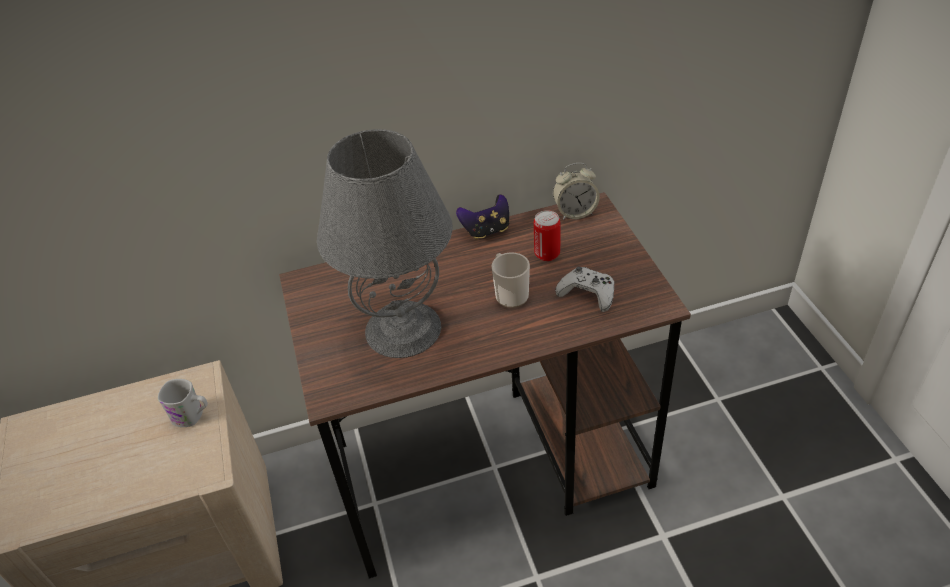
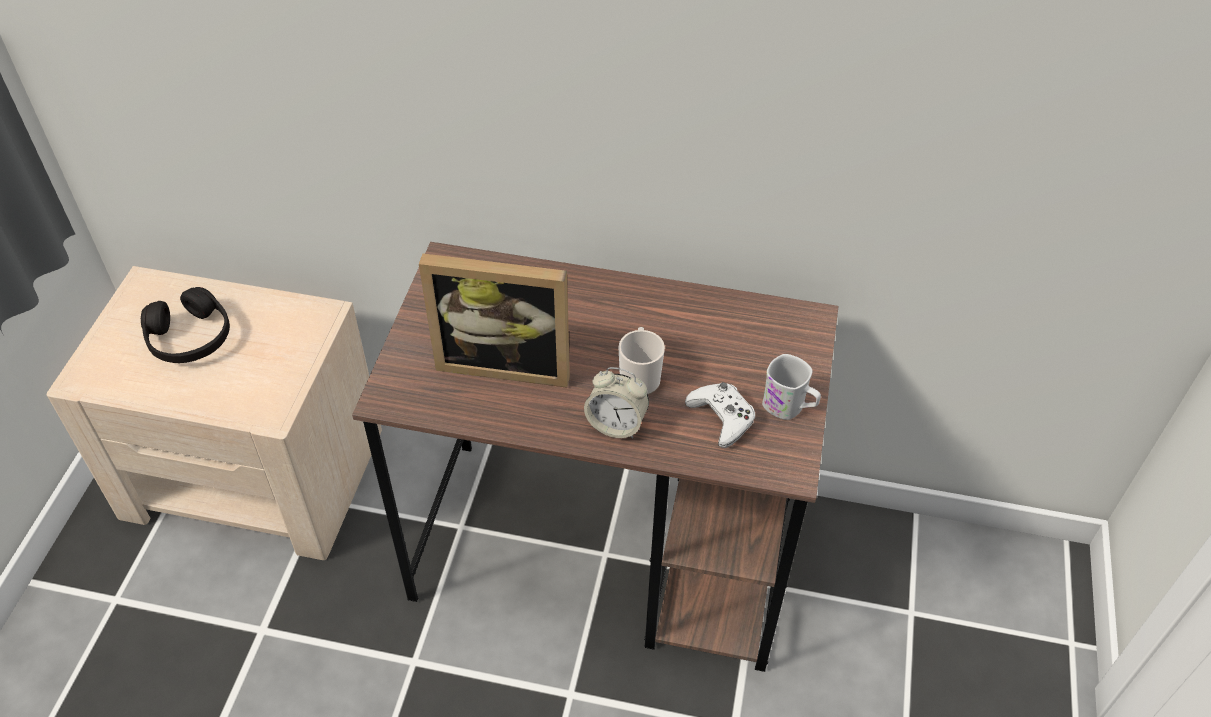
camera: 25 degrees right, 5 degrees up
(94, 448) = (190, 337): none -> black headphones
(193, 416) = (292, 349): white mug -> white mug (789, 407)
(403, 328) = (506, 361): grey table lamp -> picture frame
(486, 230) = (671, 291): game controller -> none
(547, 254) = (714, 351): can -> none
(575, 212) = (784, 315): alarm clock -> alarm clock (616, 424)

